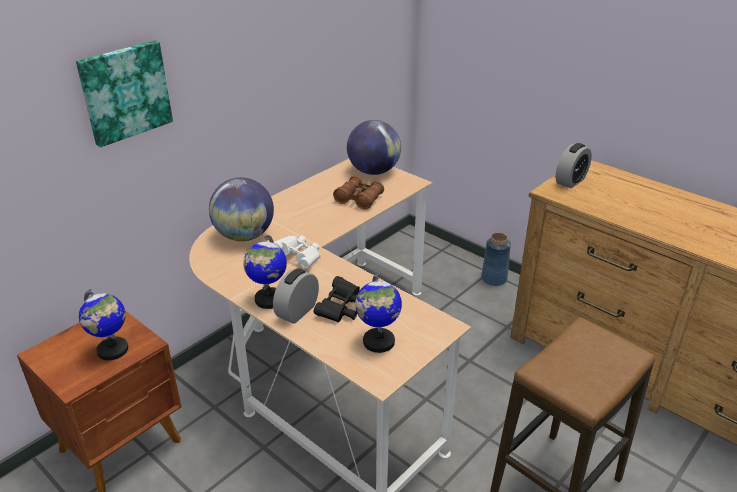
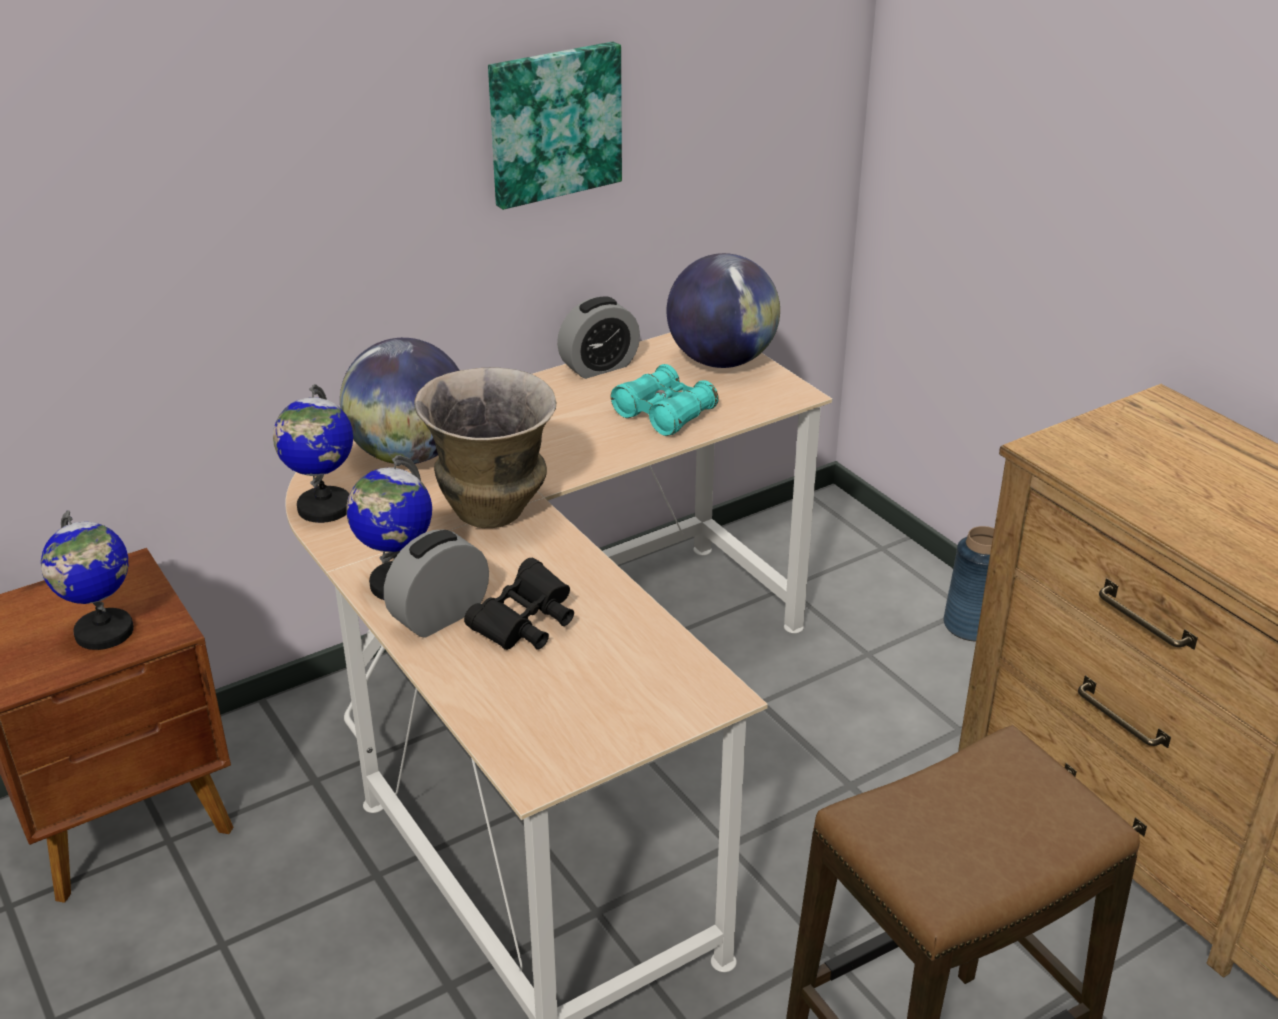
camera: 15 degrees right, 0 degrees up
(125, 92) = (189, 149): picture -> picture (553, 123)
(300, 257) = (494, 512): white binoculars -> vase
(359, 199) = (664, 414): brown binoculars -> turquoise binoculars
(378, 342) = (566, 701): globe -> globe (324, 507)
(570, 181) = (1106, 434): alarm clock -> alarm clock (599, 367)

